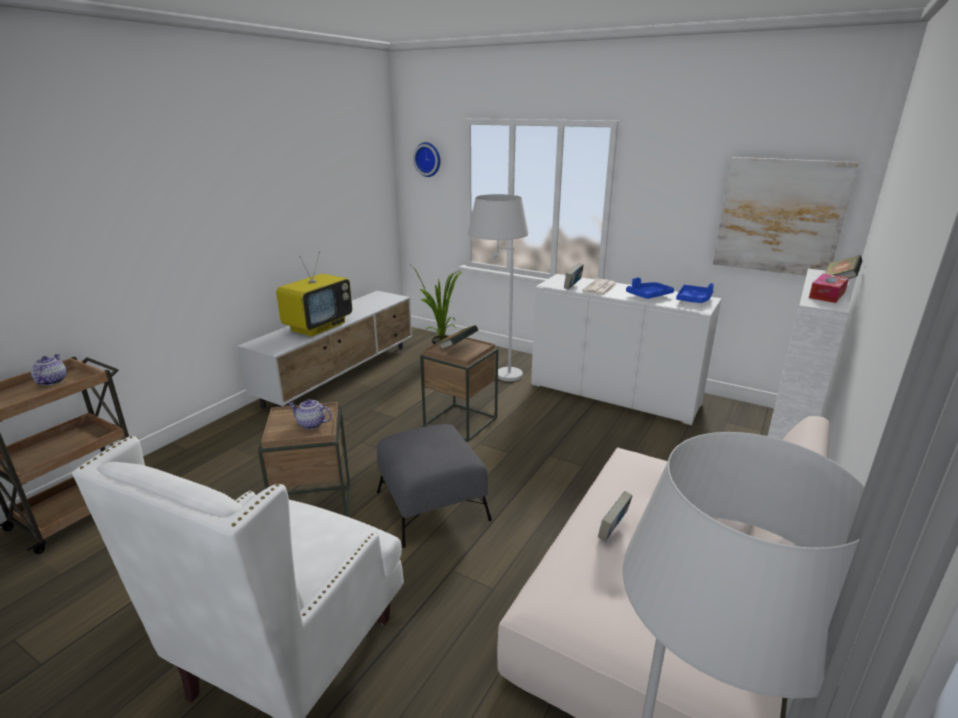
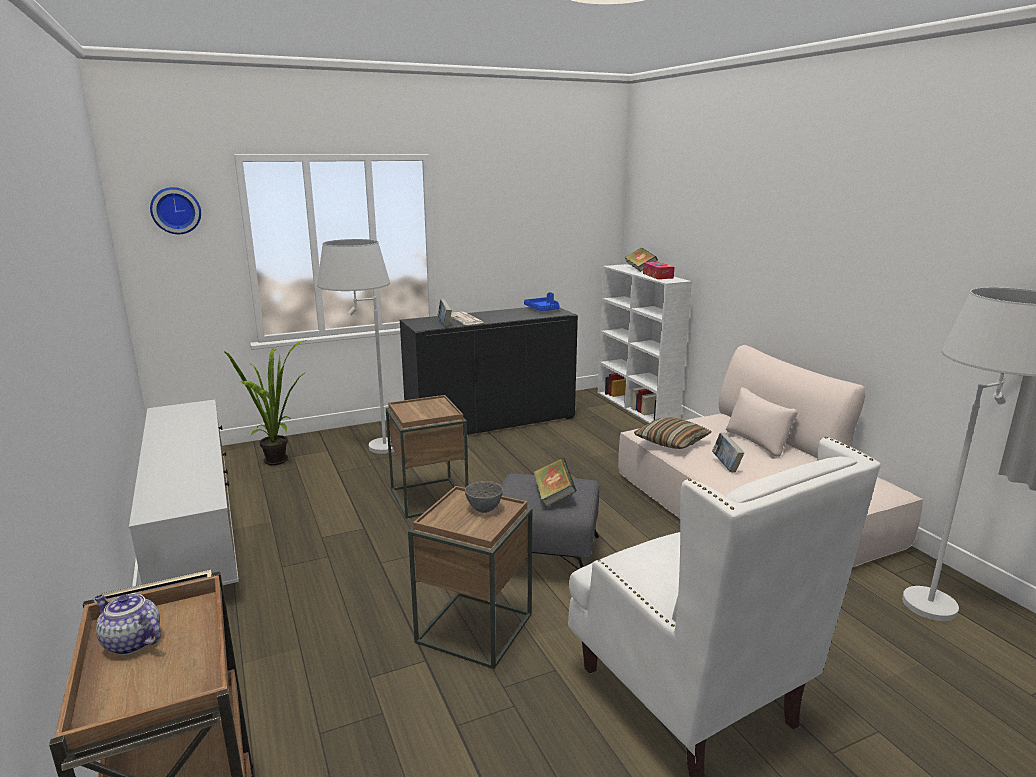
camera: 55 degrees left, 5 degrees down
(311, 424) = (484, 509): teapot -> grey bowl
(318, 326) = (188, 463): television -> none
(458, 347) = (422, 410): book -> book (554, 496)
(614, 394) = (491, 422): white cabinet -> black cabinet
(627, 480) = (671, 441): none -> pillow
(648, 295) = (511, 315): blue tray -> none
(780, 216) = (571, 229): picture -> none

